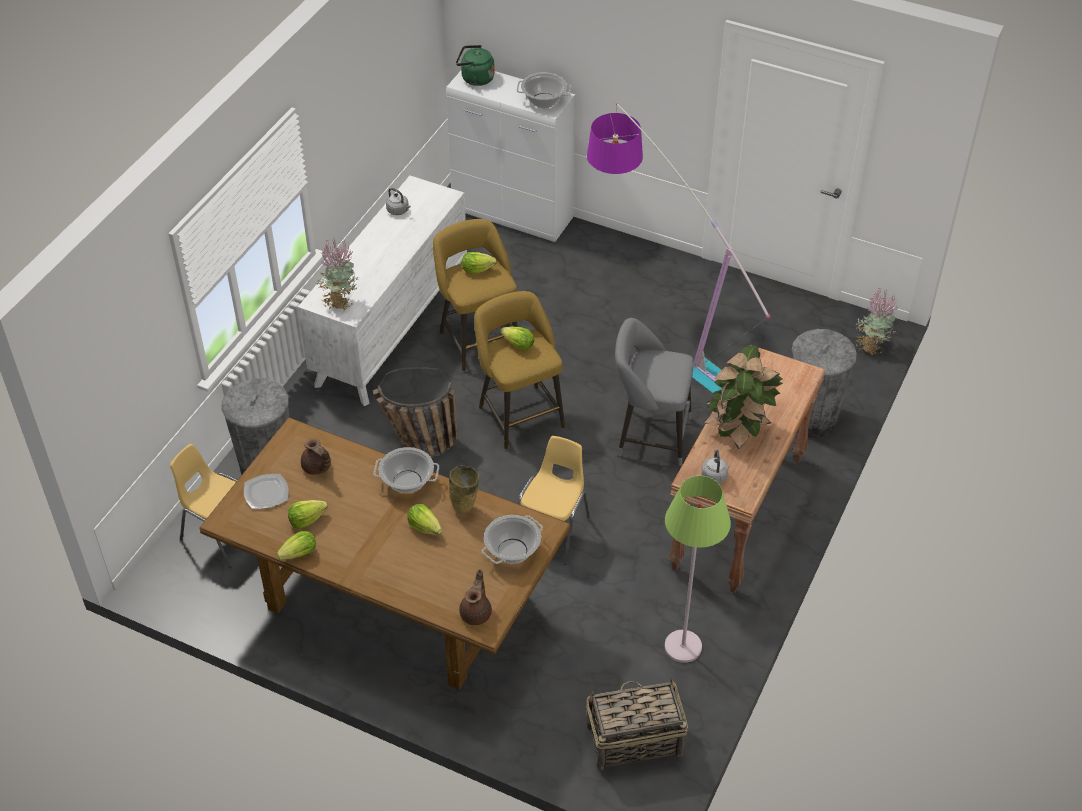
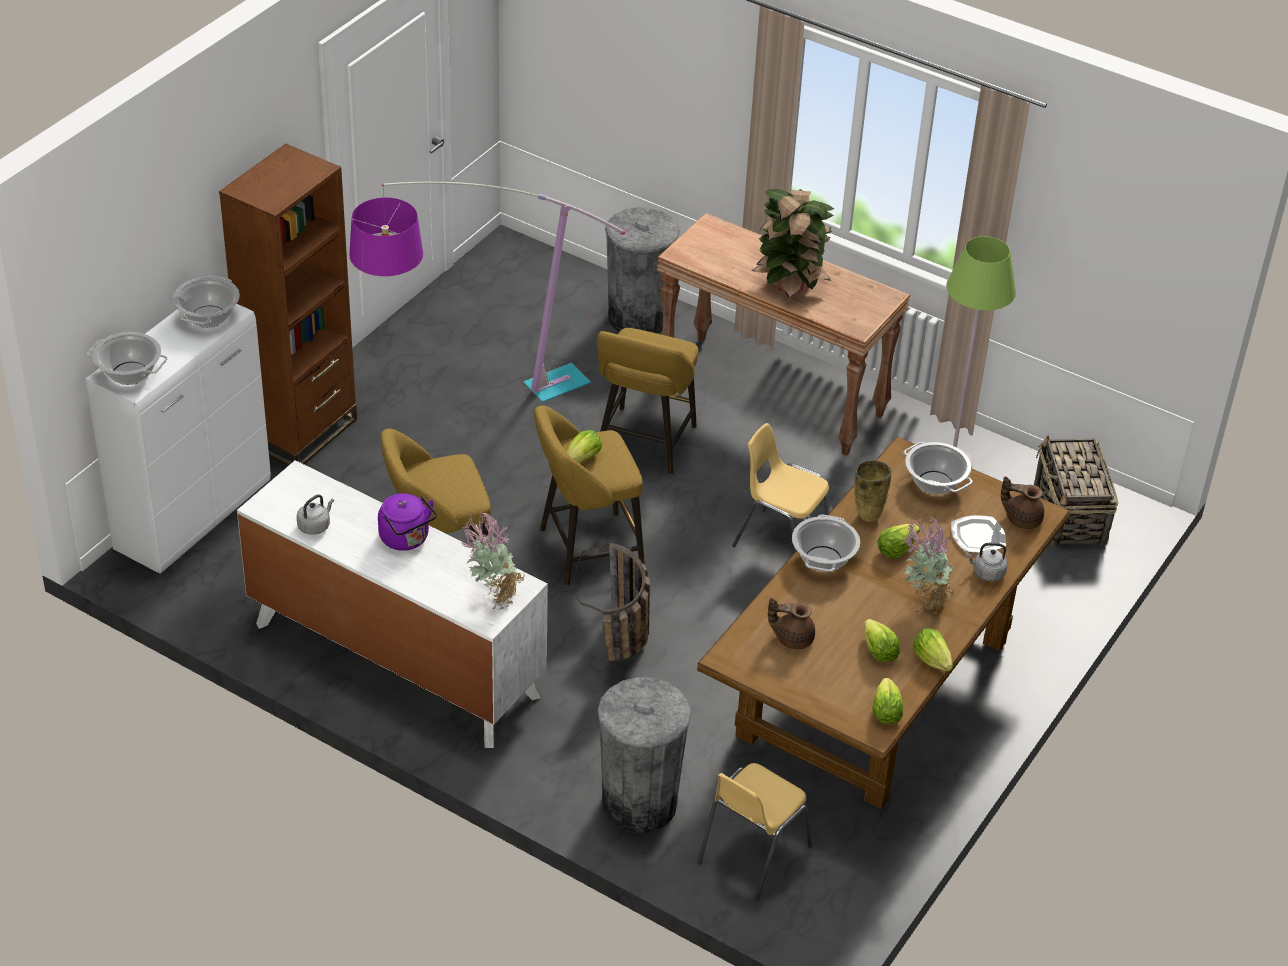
camera: 85 degrees left, 5 degrees down
(267, 493) = (831, 687): plate -> plate (978, 536)
(317, 467) = (792, 638): brown teapot -> brown teapot turned 135 degrees counterclockwise
(391, 254) = (406, 539): none -> purple kettle
(475, 79) = (129, 373): green kettle -> cooking pot
(477, 269) = (429, 481): lettuce -> lettuce (885, 712)
(612, 250) = (302, 432): none -> brown bookcase
(649, 436) = (643, 445): grey stool -> yellow stool
(714, 475) = (854, 311): grey kettle -> grey kettle (986, 573)
(871, 346) = (535, 256): potted plant -> potted plant (923, 601)

